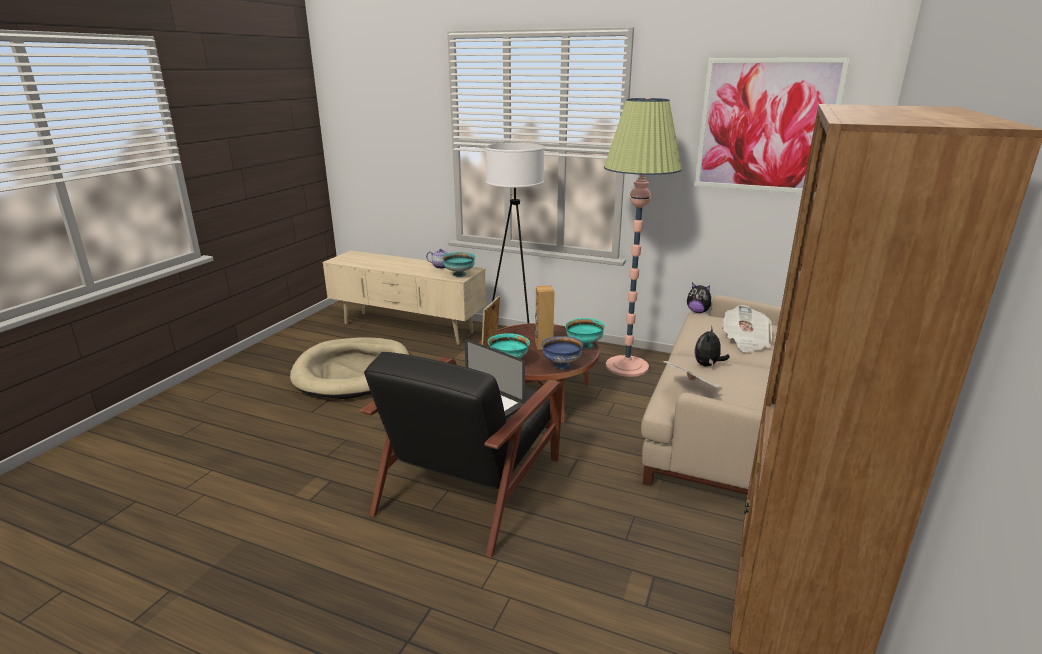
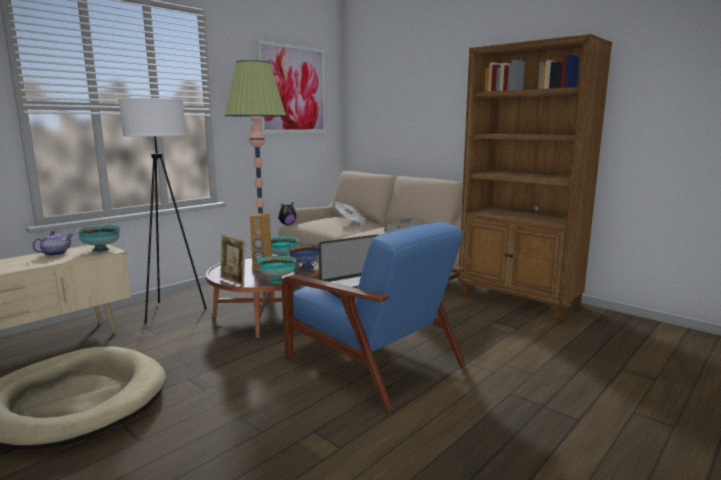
camera: 70 degrees left, 10 degrees down
(472, 482) = (370, 359): black armchair -> blue armchair
(707, 365) = (373, 231): plush toy -> none

